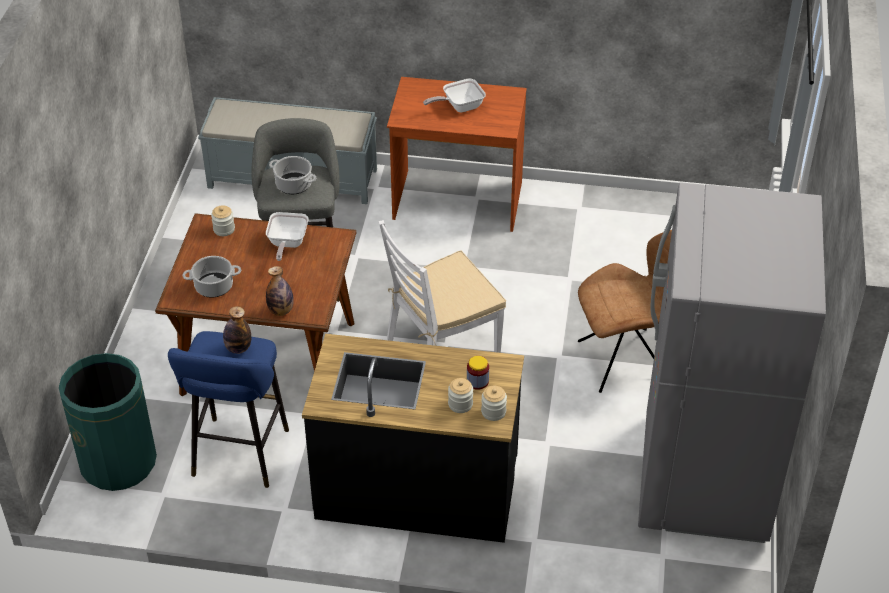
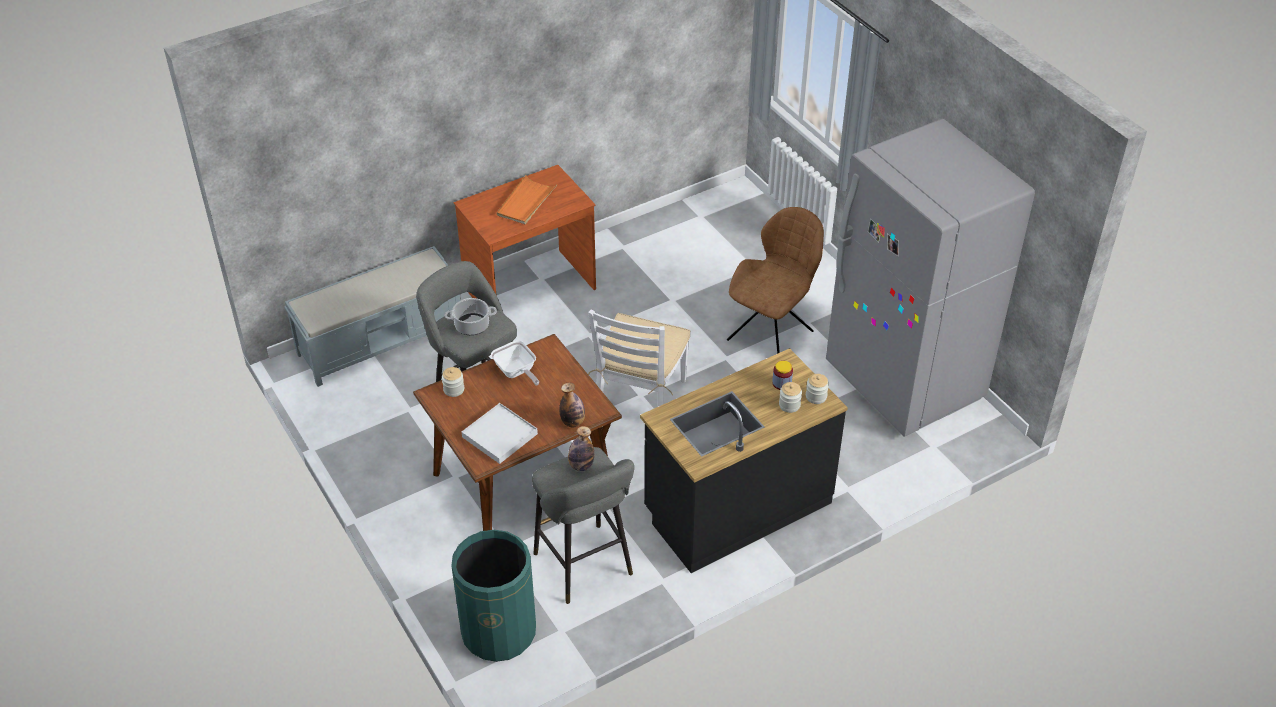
camera: 40 degrees left, 0 degrees up
(213, 287) = (499, 435): cooking pot -> white tray
(238, 457) = (586, 567): blue stool -> grey stool
(459, 107) = (526, 202): frying pan -> orange tray

